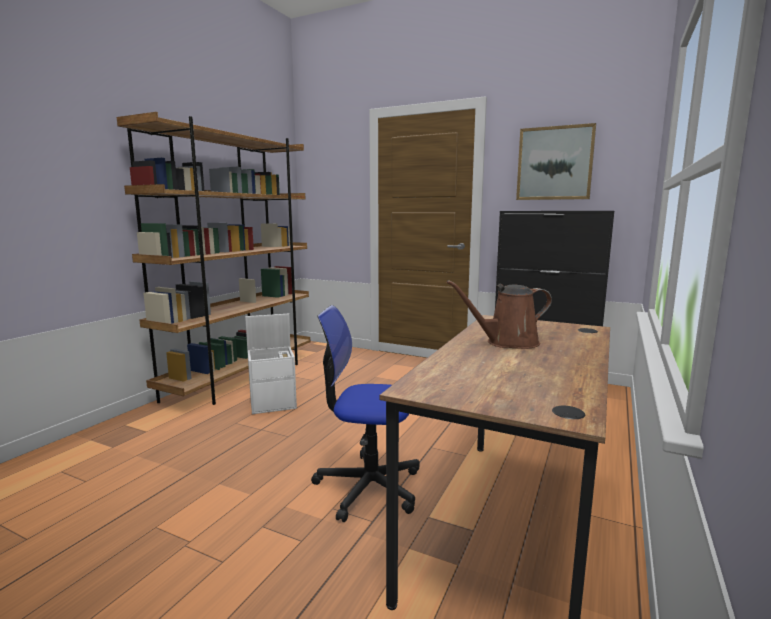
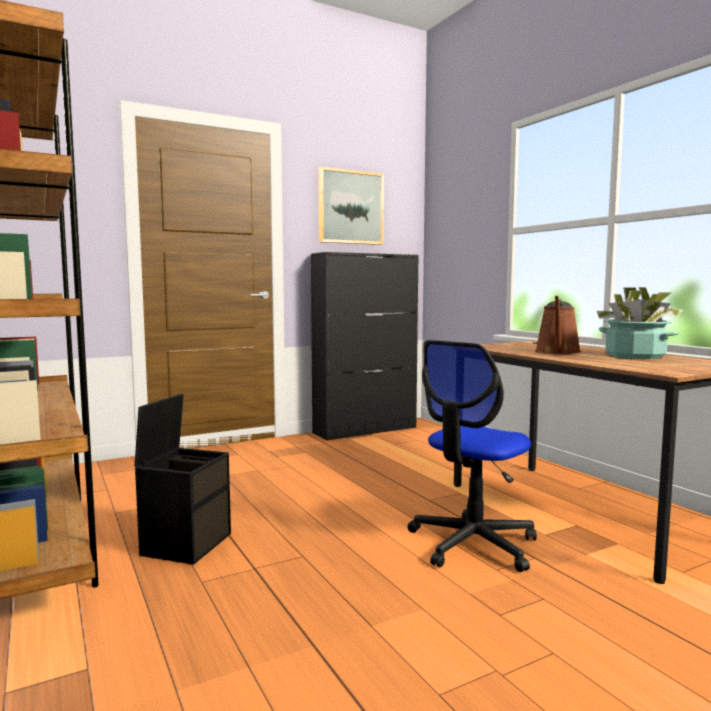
camera: 55 degrees left, 5 degrees down
(274, 403) = (186, 543): white storage box -> black storage box
(546, 369) = (635, 356): none -> potted plant

